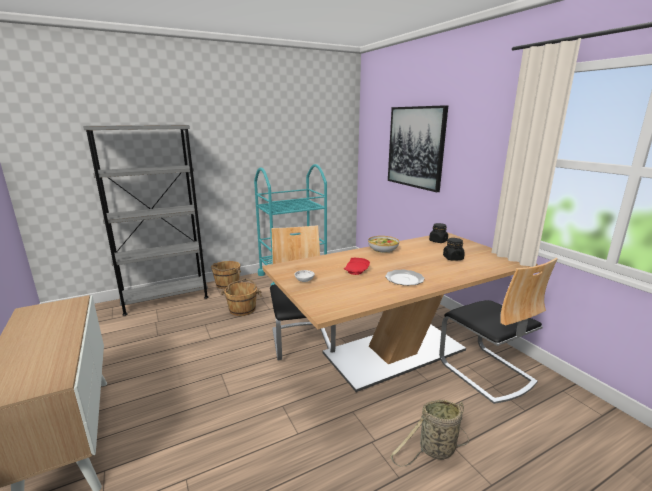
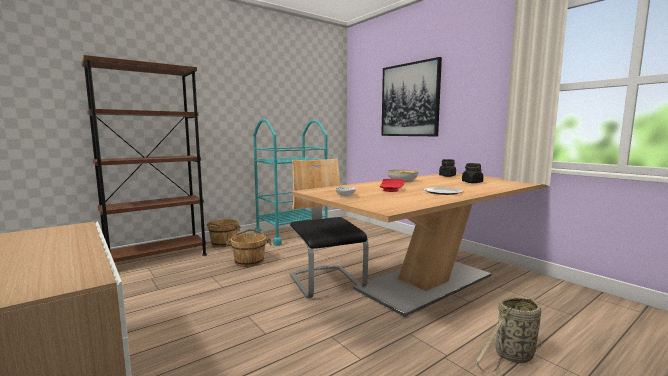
camera: 10 degrees left, 10 degrees down
(166, 299) = (157, 259): grey bookcase -> brown bookcase
(486, 372) = (519, 290): chair -> none

